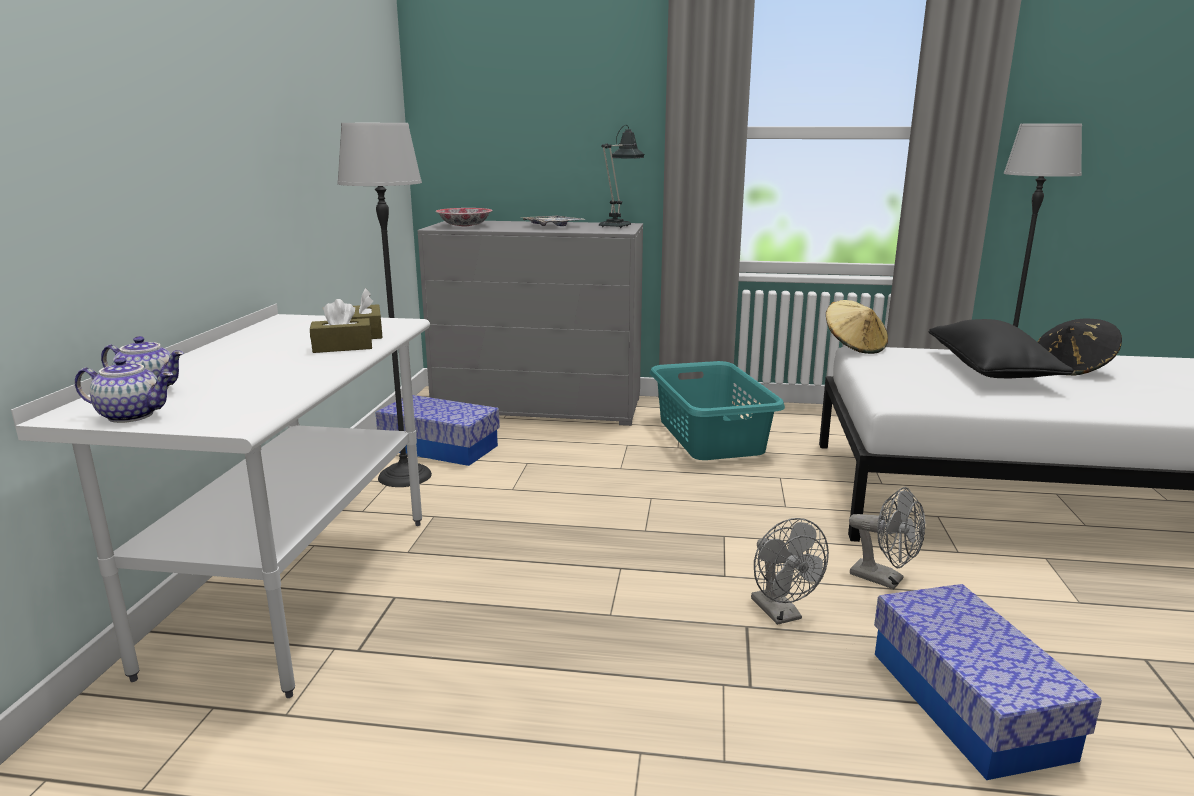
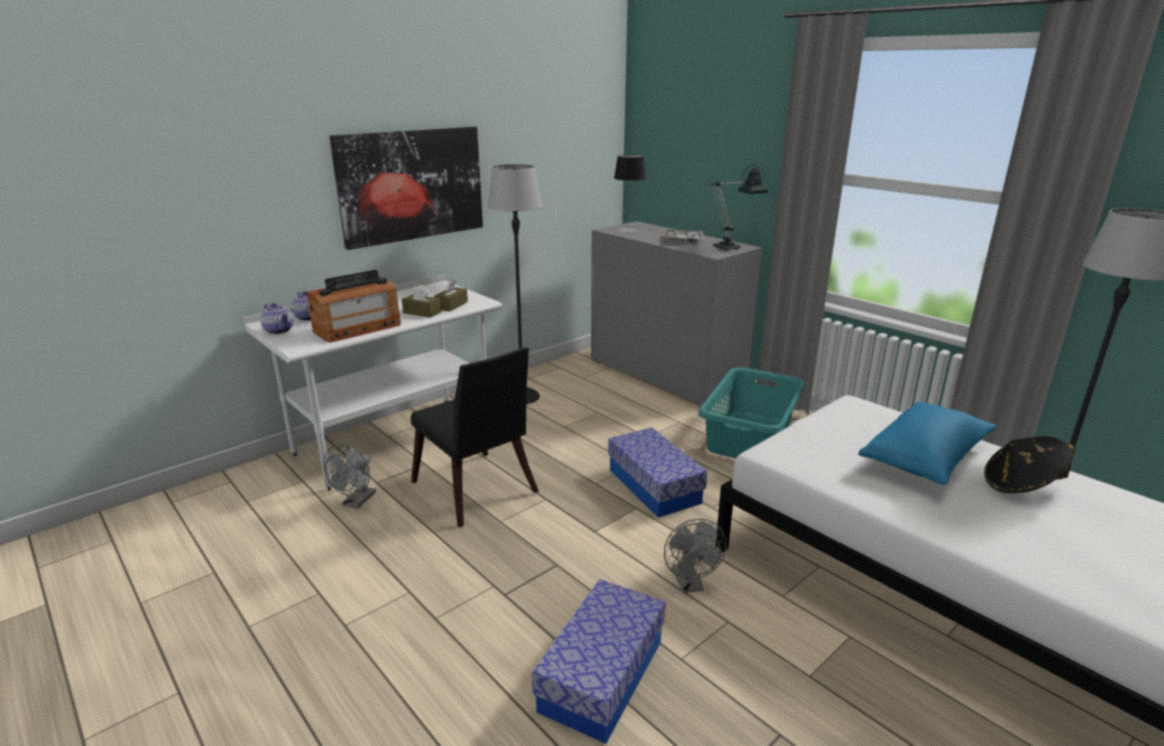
camera: 40 degrees right, 5 degrees up
(222, 152) = (411, 185): none -> picture
(285, 382) = (357, 329): none -> radio
(440, 447) = (565, 384): storage box -> storage box (654, 486)
(464, 226) = (628, 230): bowl -> table lamp
(526, 597) = (476, 492): none -> black chair
(781, 614) = (587, 569): grey fan -> grey fan (356, 502)
(854, 347) = (850, 398): beige hat -> none
(990, 371) = (925, 459): black pillow -> blue pillow

